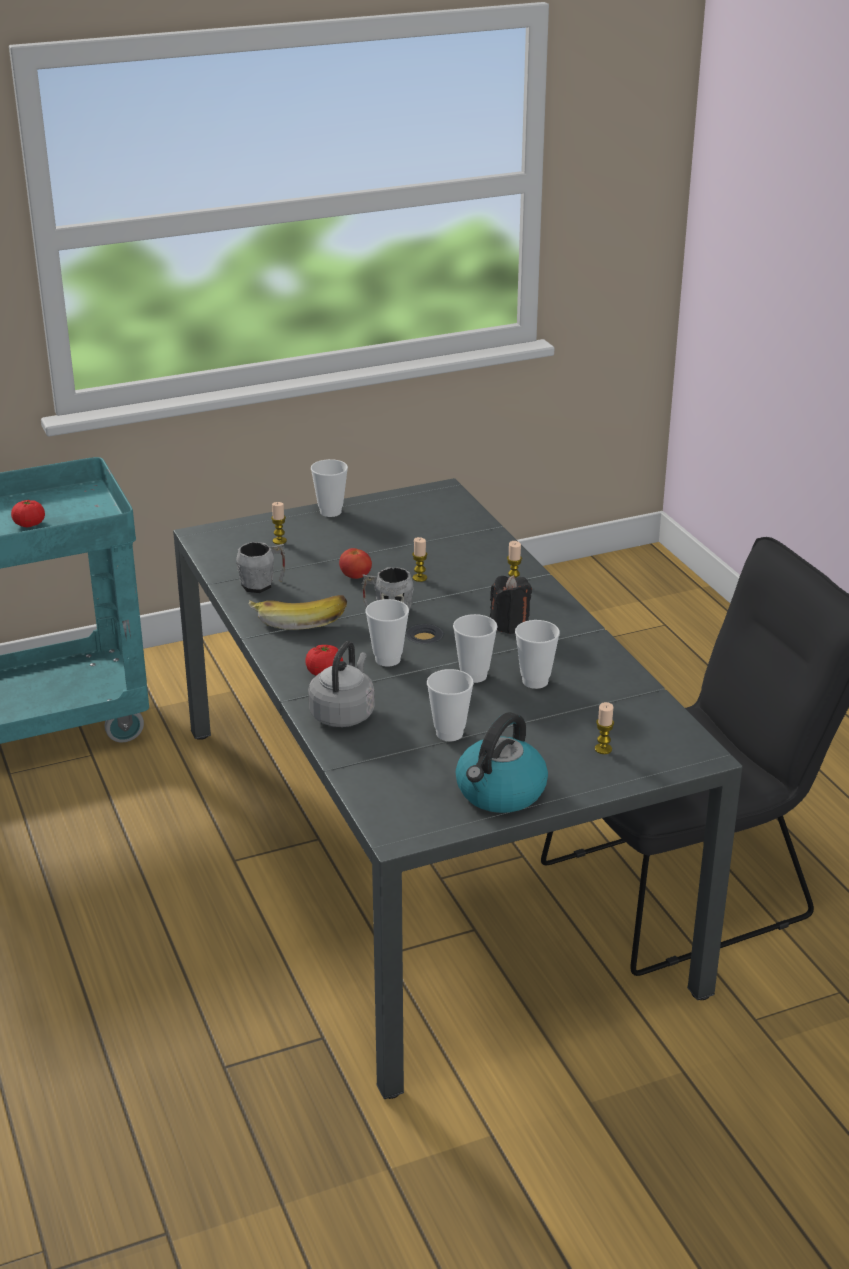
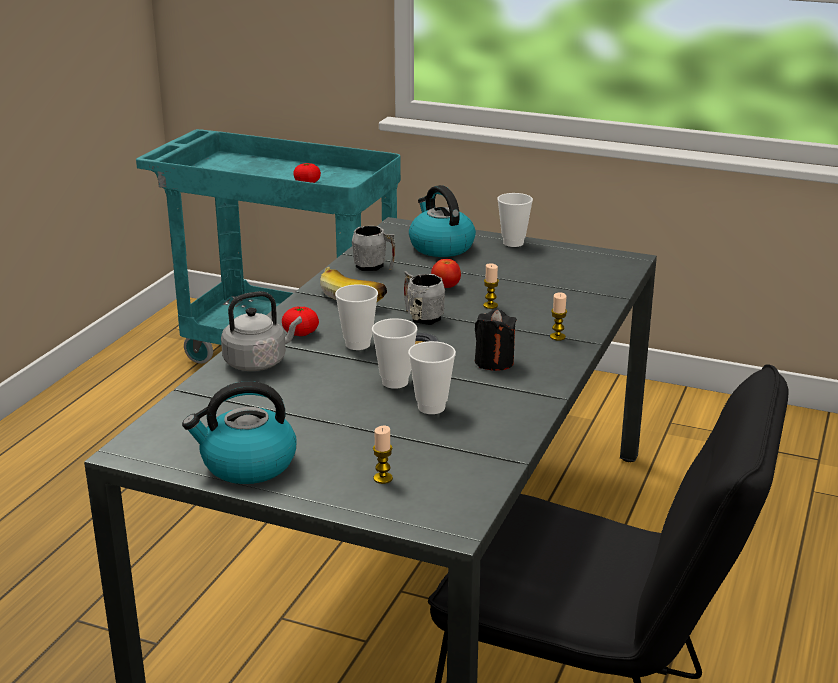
camera: 45 degrees right, 5 degrees down
(279, 541) = (440, 247): candle -> kettle
(449, 733) = (297, 409): cup -> none

